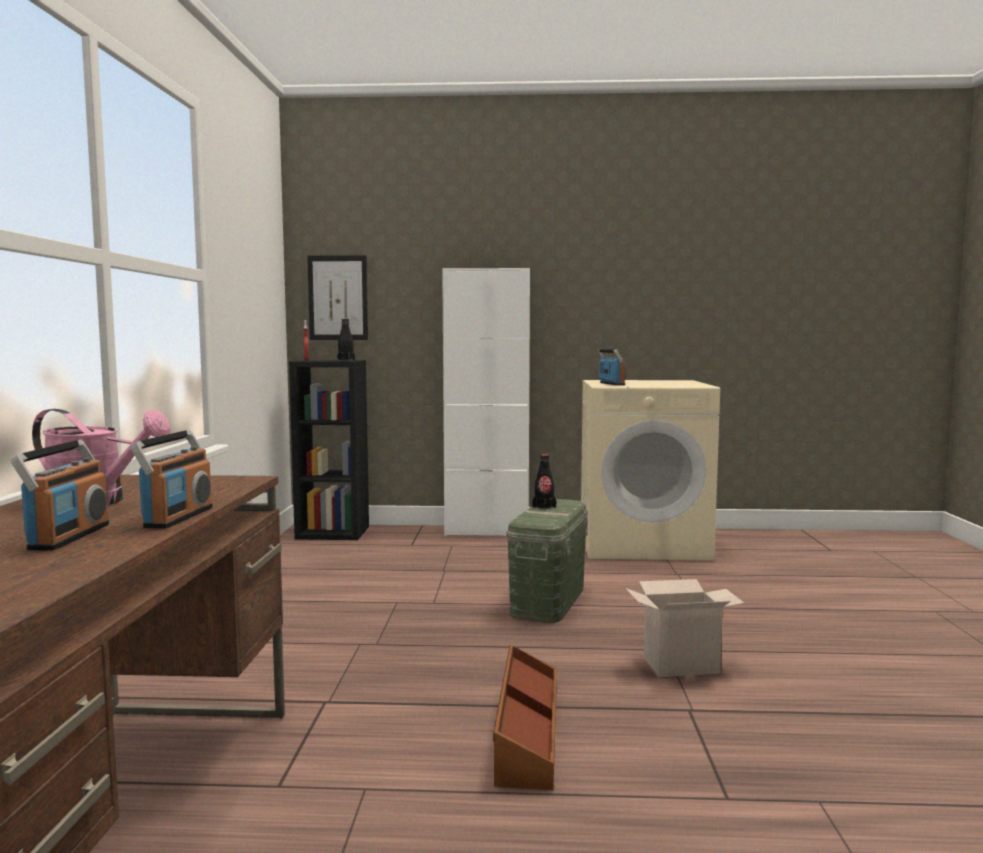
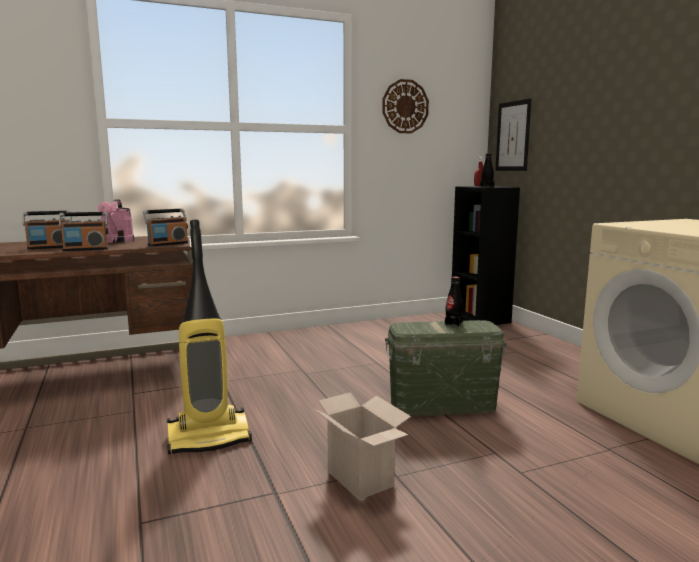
camera: 65 degrees right, 5 degrees up
(239, 248) = (405, 106): none -> wall clock
(487, 531) = (574, 354): white cabinet -> none
(526, 732) = (209, 437): brown storage box -> vacuum cleaner
(611, 384) = (646, 223): radio -> radio (168, 244)

